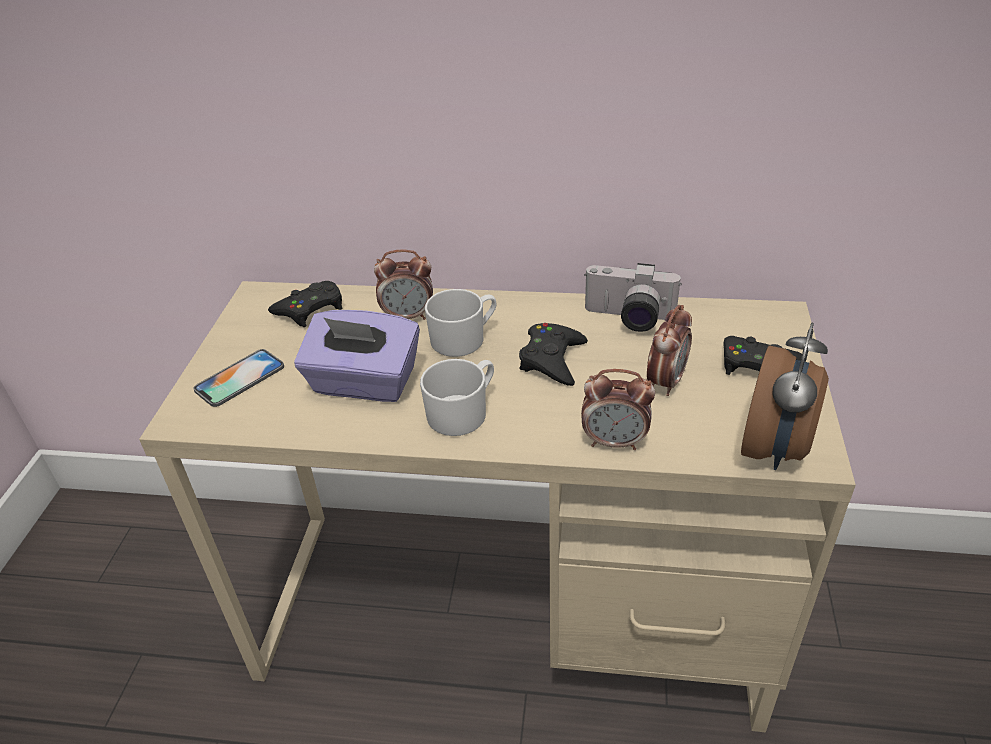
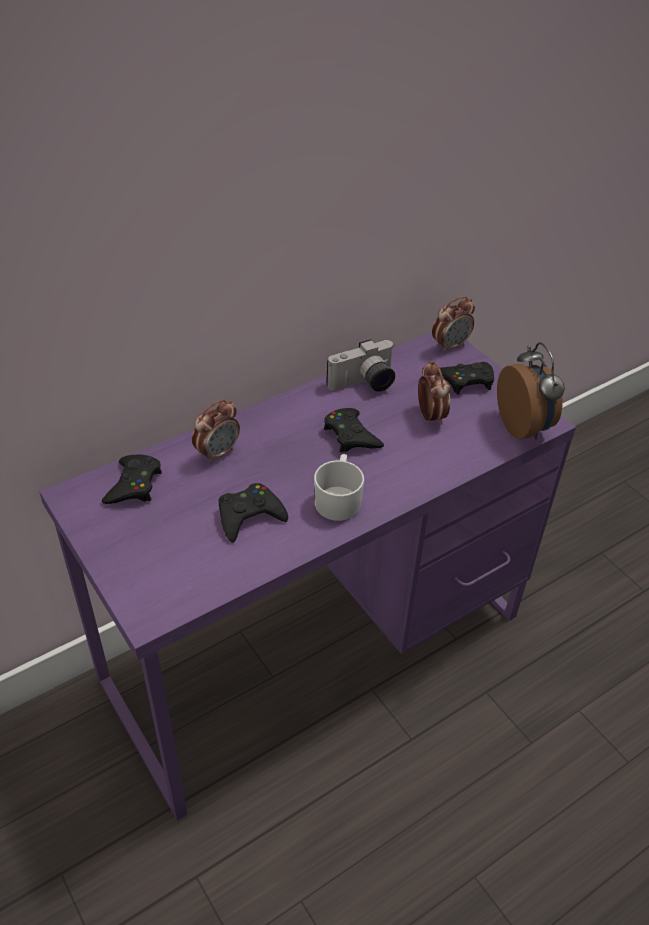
camera: 45 degrees left, 5 degrees up
(240, 378) = (152, 563): phone -> none
(364, 383) = (249, 516): purple tissue box -> black game controller
(464, 338) = (277, 449): white mug -> none
(512, 612) = (316, 647): beige desk -> purple desk
(615, 442) = (444, 468): alarm clock -> alarm clock (450, 346)

